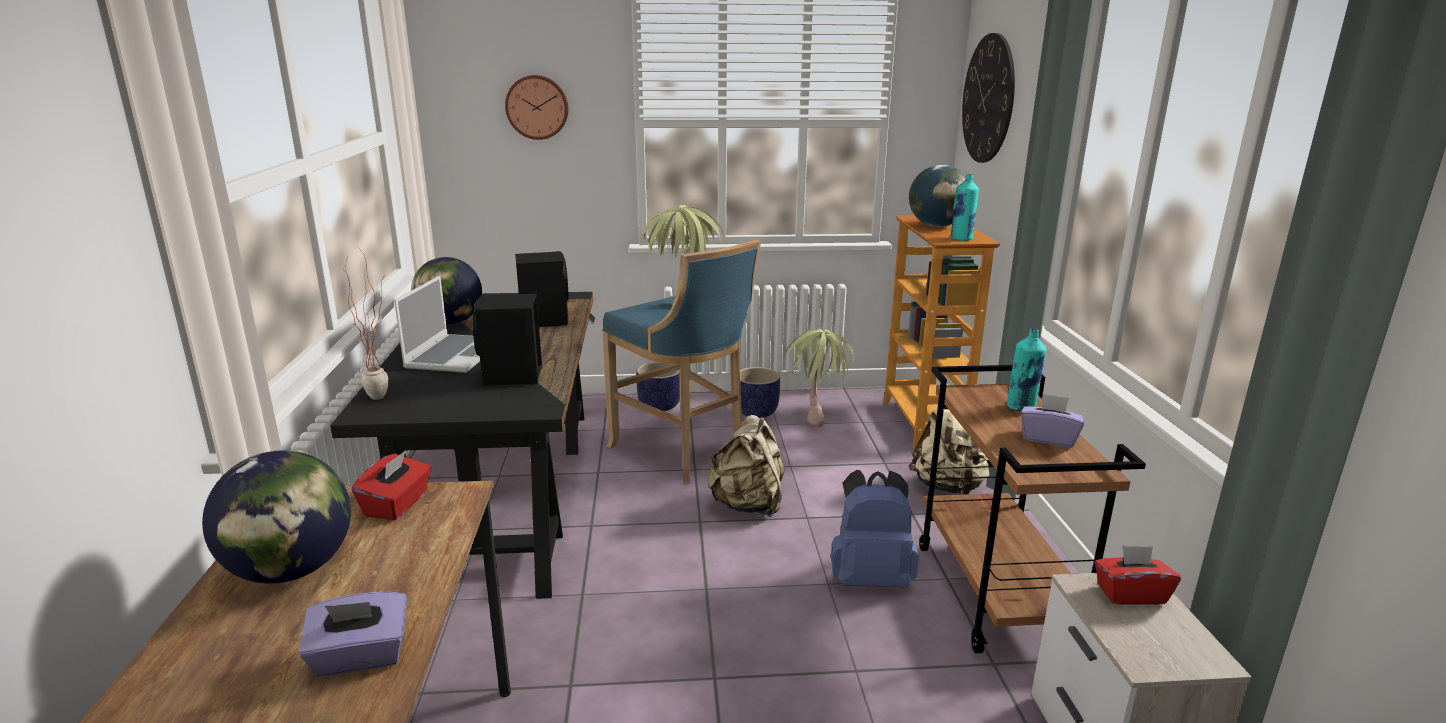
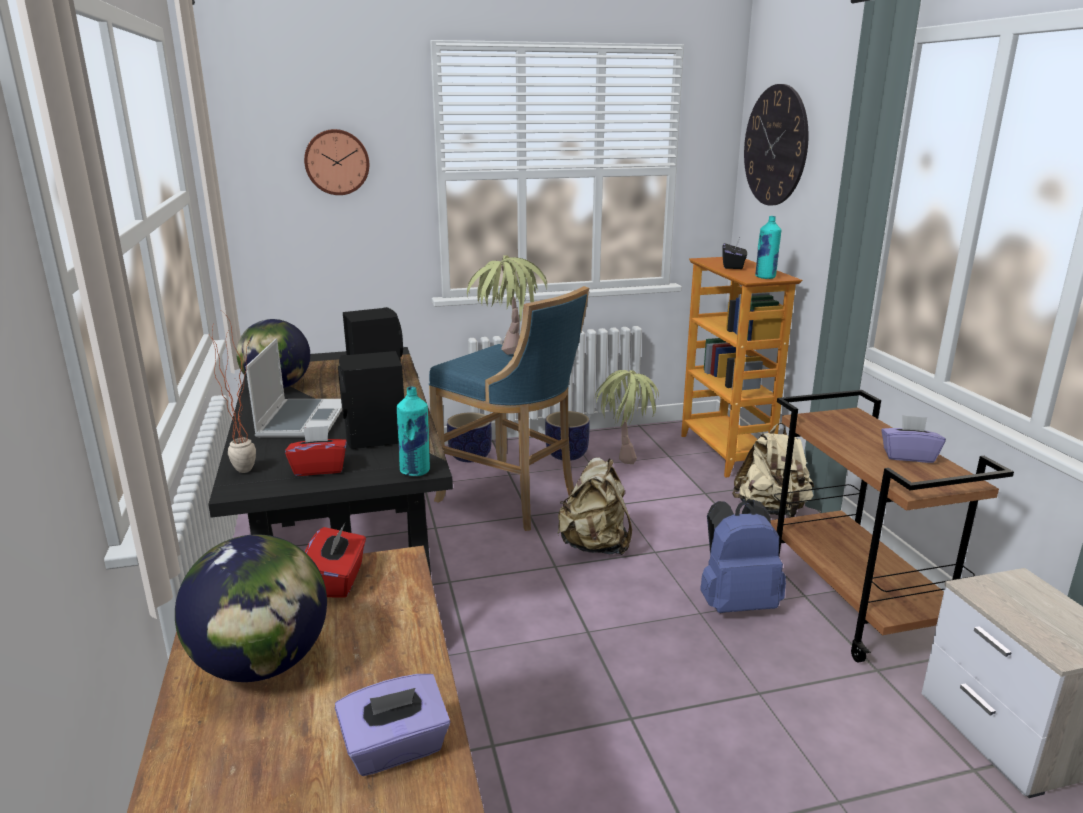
camera: 10 degrees left, 0 degrees up
(936, 226) = (733, 266): globe -> black tissue box
(1021, 408) = (868, 430): turquoise bottle -> turquoise bottle (415, 471)
(1130, 594) = (1019, 591): red tissue box -> red tissue box (319, 469)

